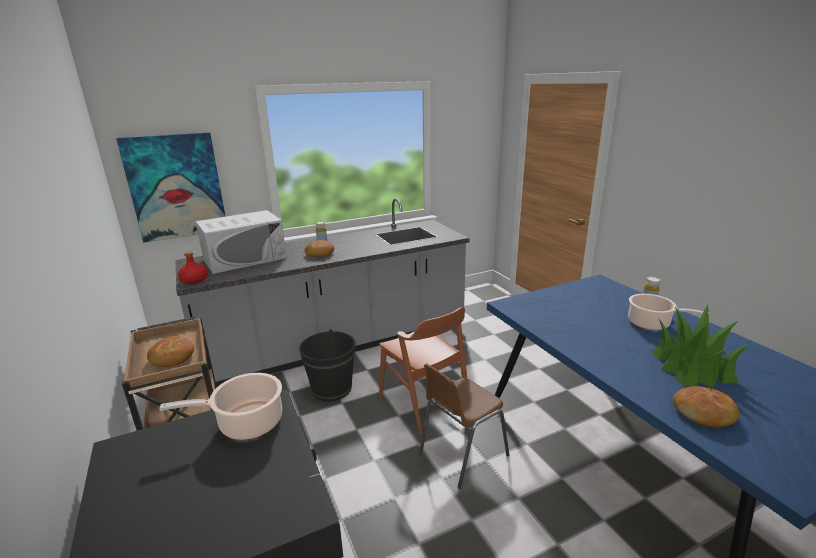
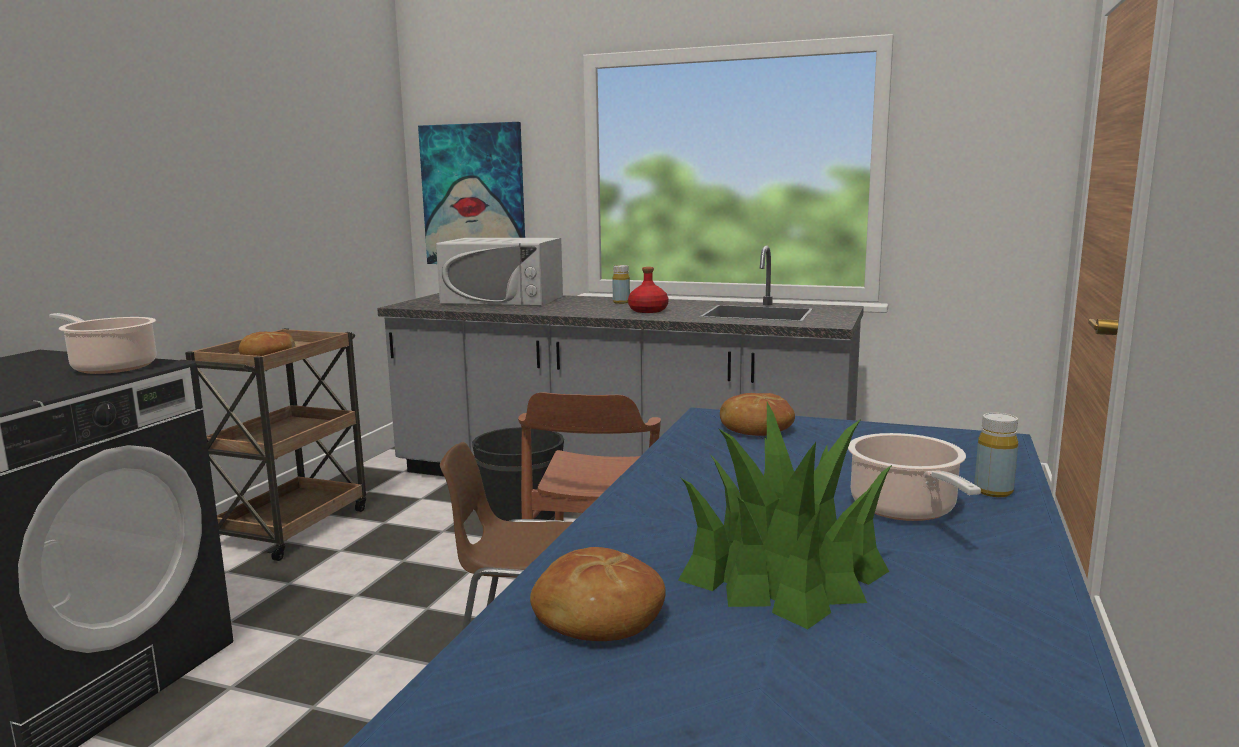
camera: 45 degrees right, 10 degrees down
(194, 280) = (411, 304): red bottle -> red bottle (647, 310)
(319, 254) = (587, 308): bread -> bread (756, 427)

